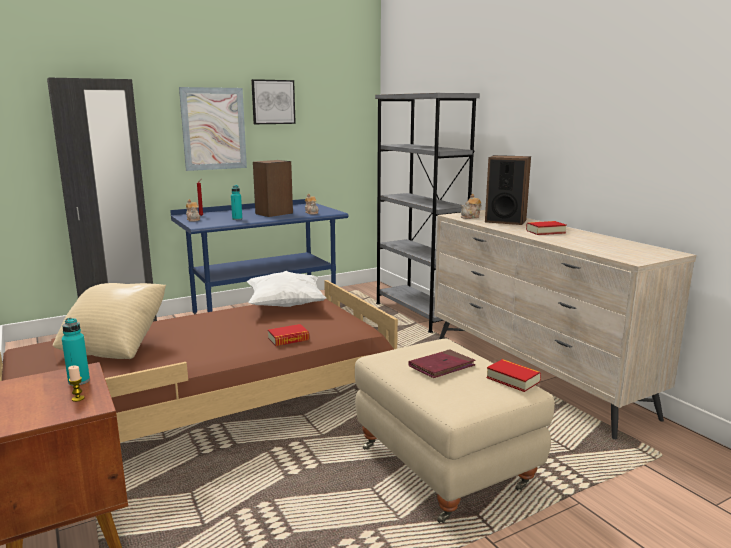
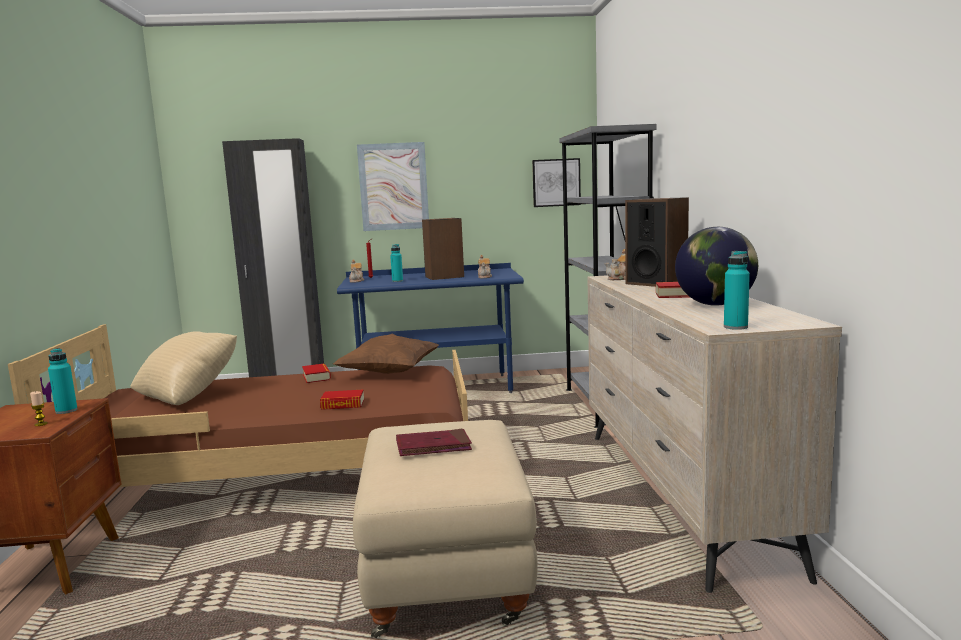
camera: 25 degrees right, 5 degrees down
(273, 102) = (460, 155): picture -> picture (556, 182)
(285, 306) = (389, 373): white pillow -> brown pillow
(513, 380) = (493, 471): book -> book (316, 377)
(588, 240) = (715, 304): none -> globe
(641, 259) = (735, 327): none -> turquoise bottle

